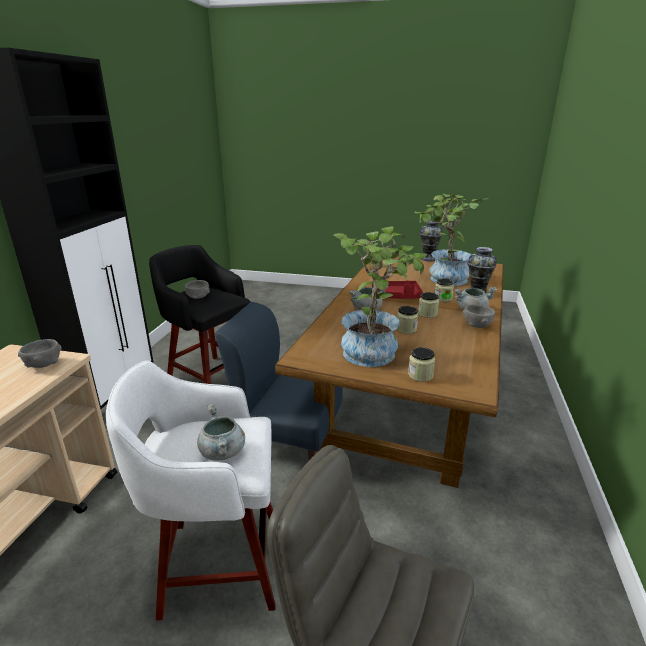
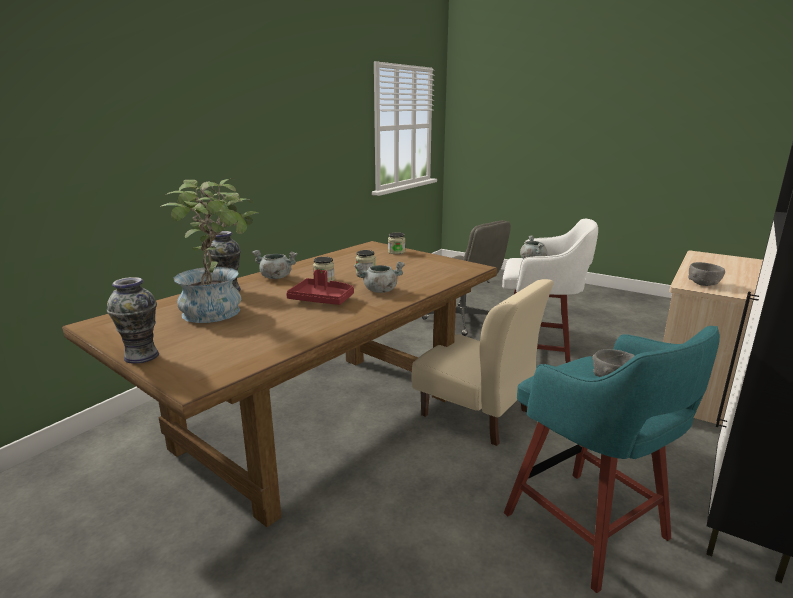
camera: 160 degrees left, 5 degrees down
(210, 378) = (589, 529): black stool -> turquoise stool
(286, 439) = (476, 413): blue chair -> beige chair
(375, 350) = (411, 264): potted plant -> none
(442, 299) = (278, 290): jar -> none
(477, 325) = (299, 268): grey bowl -> none

